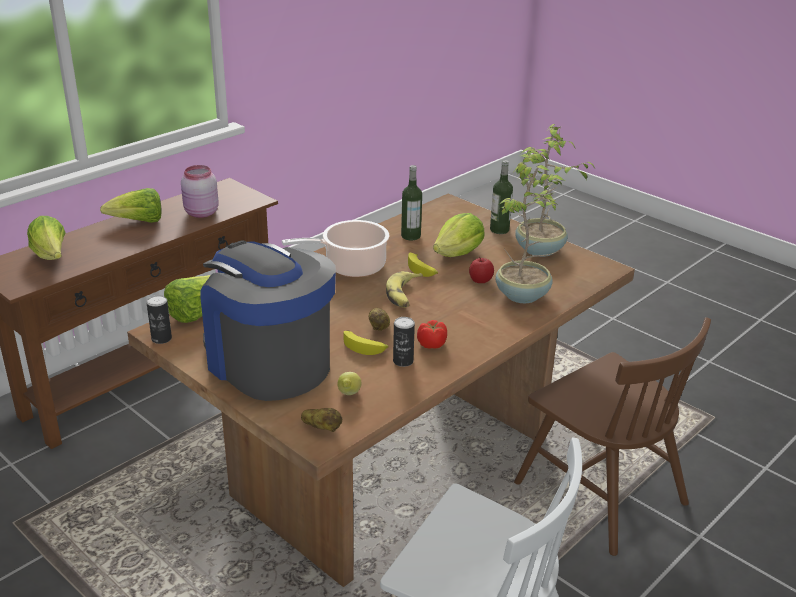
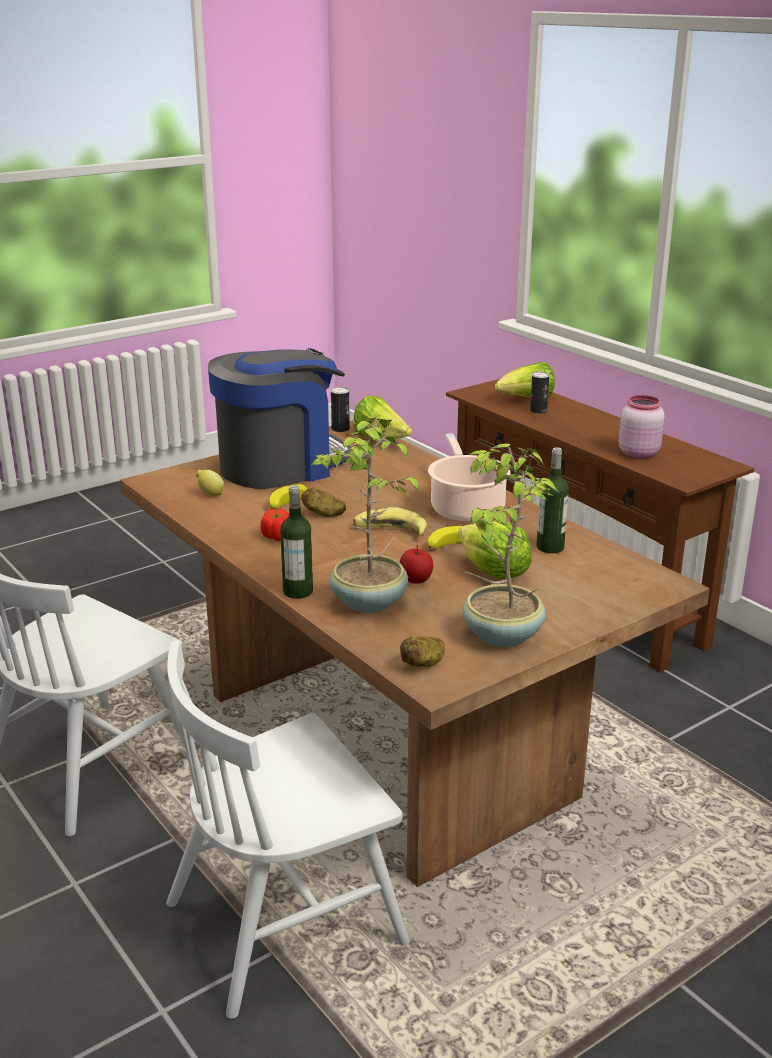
camera: 100 degrees right, 5 degrees down
(138, 222) = (608, 427): lettuce -> none
(322, 428) = (168, 482): potato -> potato (423, 664)
(403, 361) = (253, 520): can -> can (538, 411)
(499, 230) = (572, 612): bottle -> bottle (298, 591)
(599, 492) = (286, 921): brown chair -> white chair

